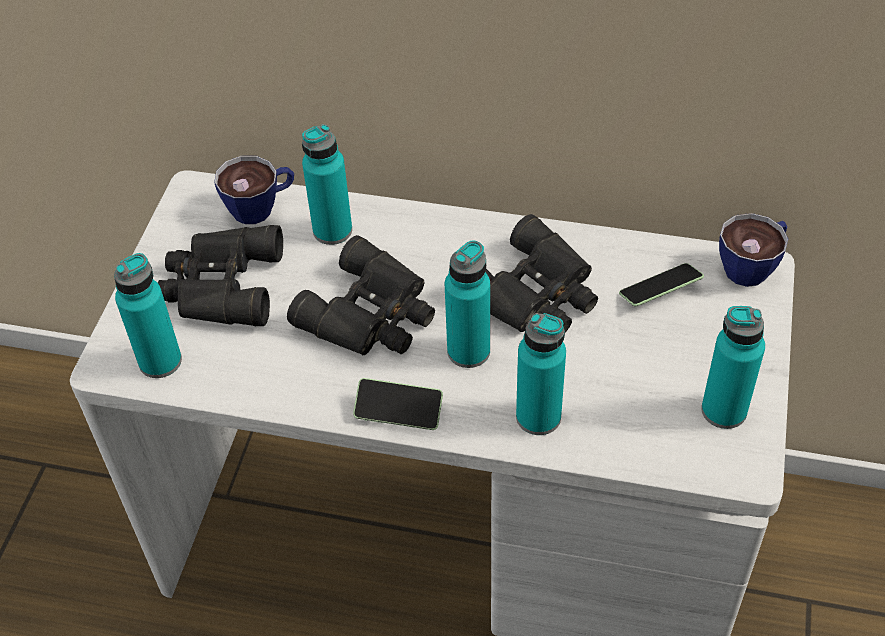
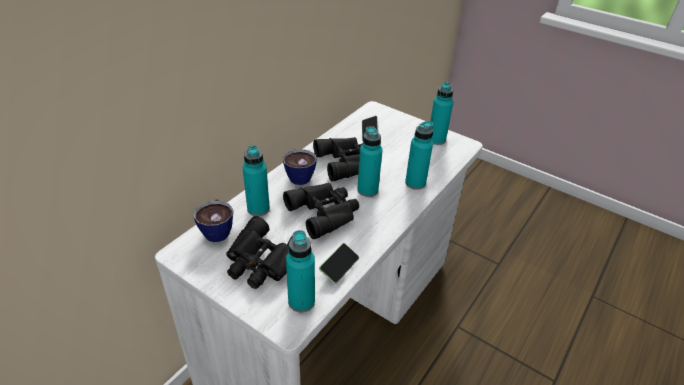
camera: 70 degrees left, 10 degrees down
(398, 411) = (390, 221): phone -> phone (339, 267)
(752, 266) = (371, 109): cup -> cup (299, 175)

